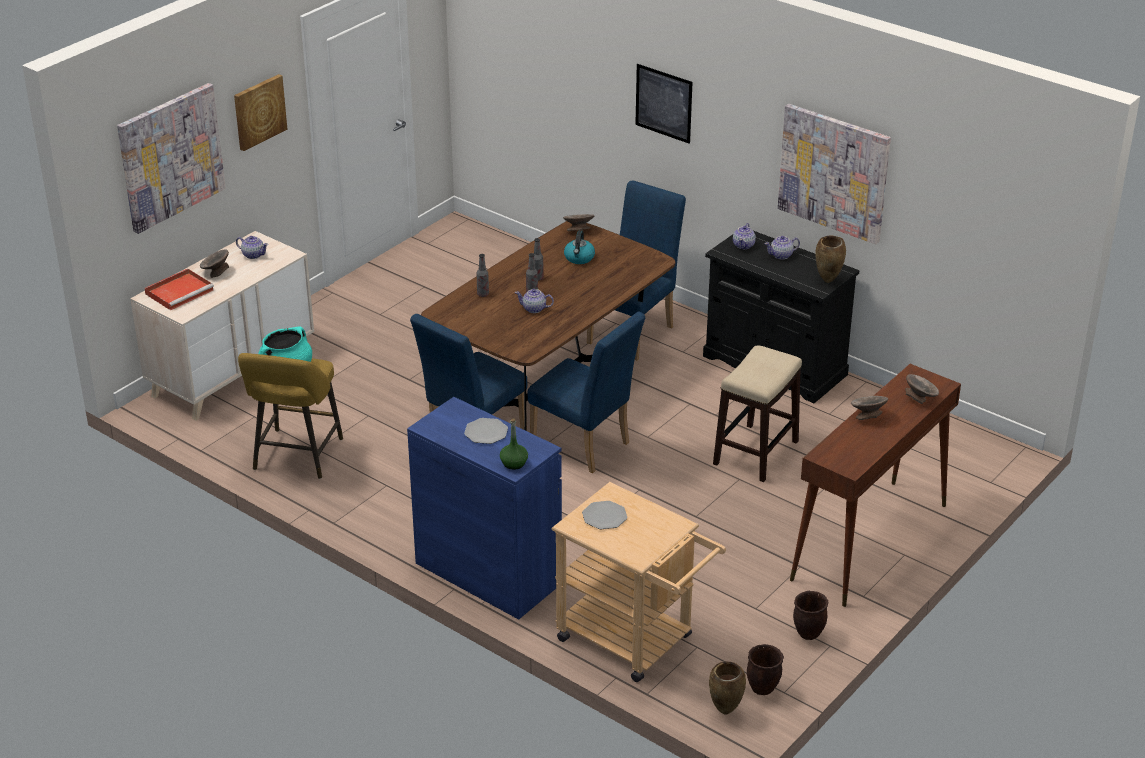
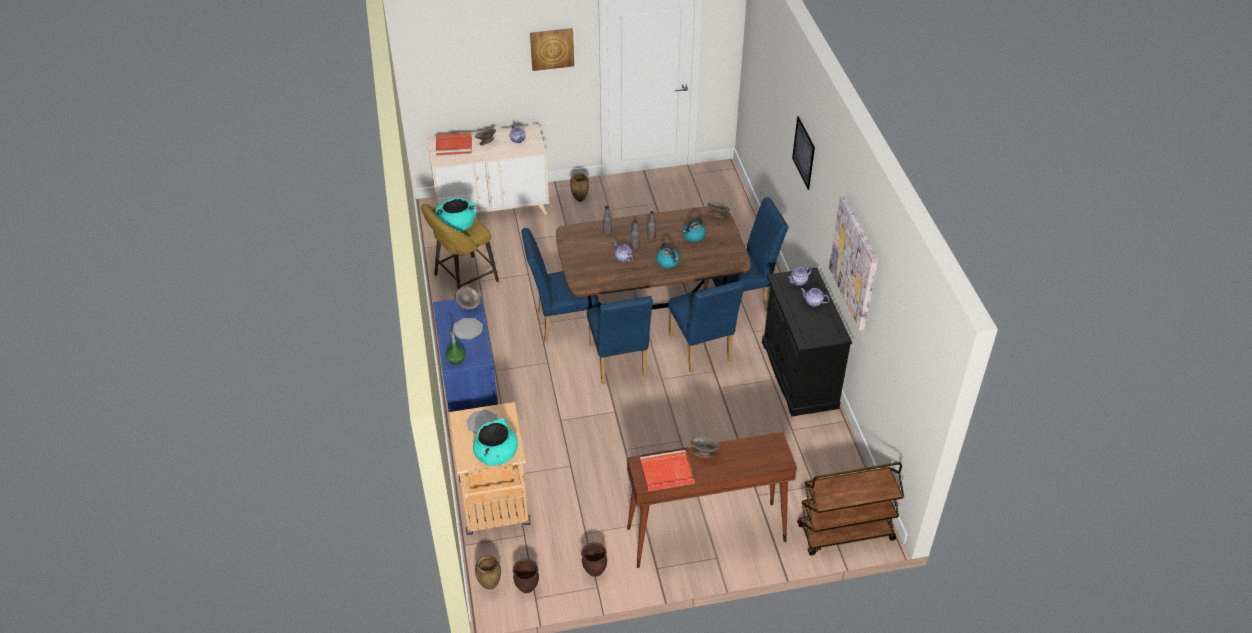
camera: 40 degrees right, 10 degrees up
(170, 157) = (470, 59): picture -> none
(586, 291) = (668, 262): none -> kettle
(655, 393) = (701, 351): none -> blue chair
(661, 534) = (496, 454): none -> turquoise cooking pot
(755, 453) = (712, 429): stool -> none
(828, 281) = (819, 338): brown vase -> brown vase (579, 200)
(856, 450) = (665, 472): none -> red tray
(920, 399) = (754, 462): grey bowl -> grey bowl (468, 306)
(985, 470) = (845, 533): none -> brown cart

